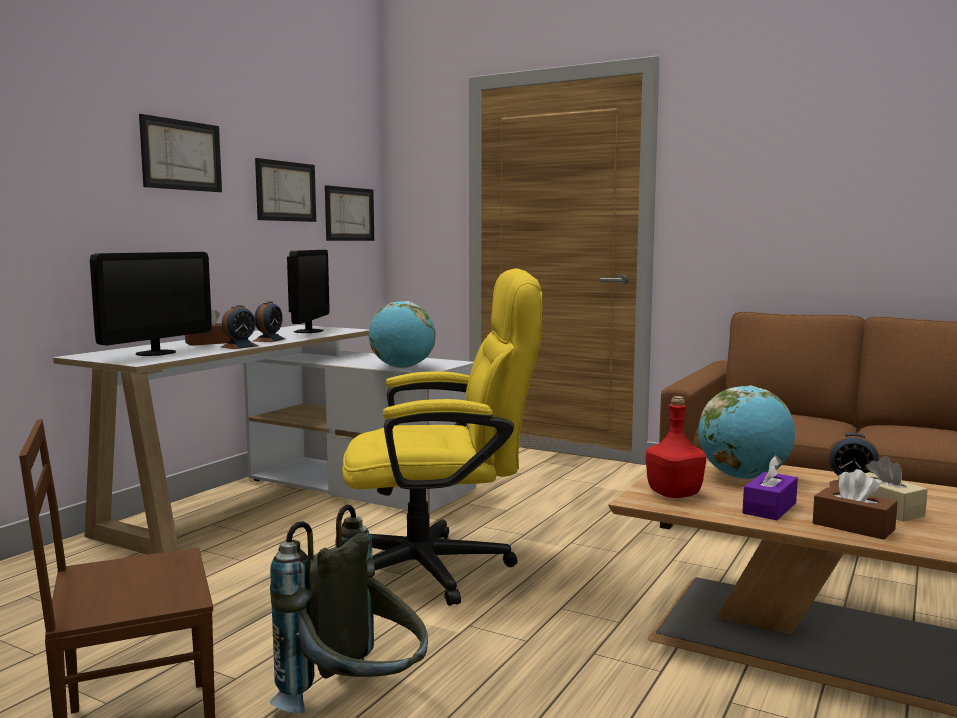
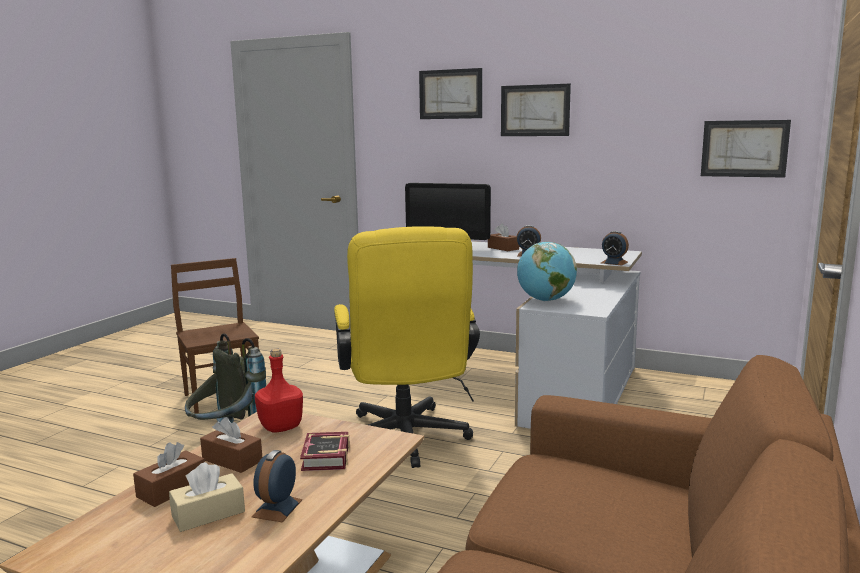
camera: 85 degrees right, 5 degrees up
(239, 346) = (487, 254): alarm clock -> alarm clock (614, 262)
(286, 191) = (647, 130): picture -> picture (450, 94)
(308, 331) = (593, 256): monitor -> none
(744, 478) = (324, 458): globe -> book
(769, 508) = (232, 460): purple tissue box -> brown tissue box

